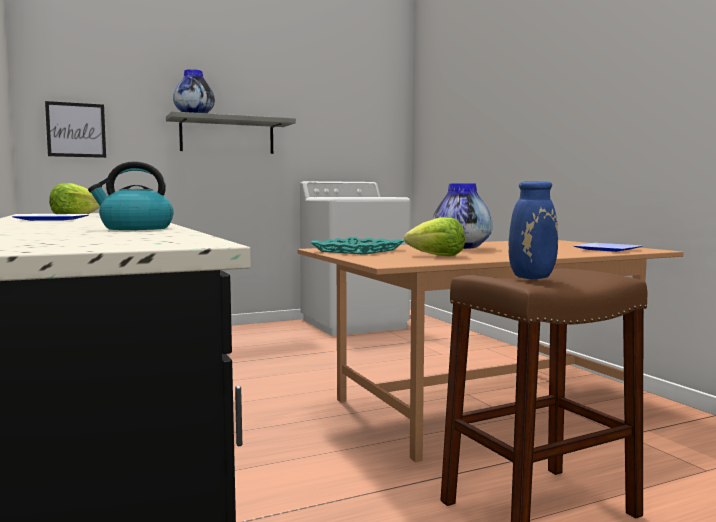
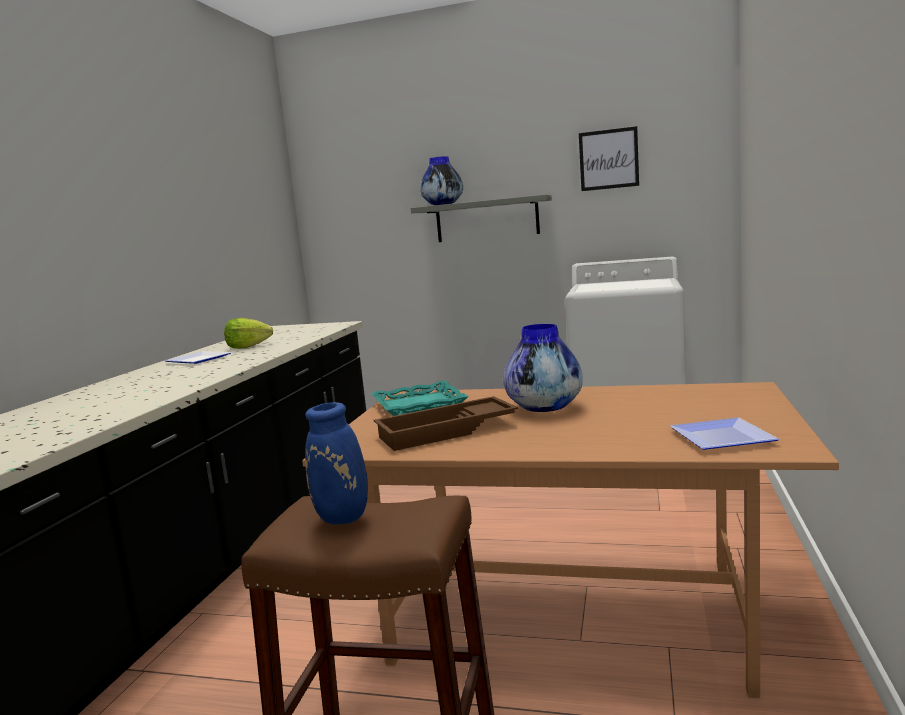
camera: 40 degrees right, 5 degrees up
(76, 130) = (346, 233): picture -> picture (608, 159)
(135, 228) = (114, 409): kettle -> none
(437, 256) = (446, 432): lettuce -> brown tray

